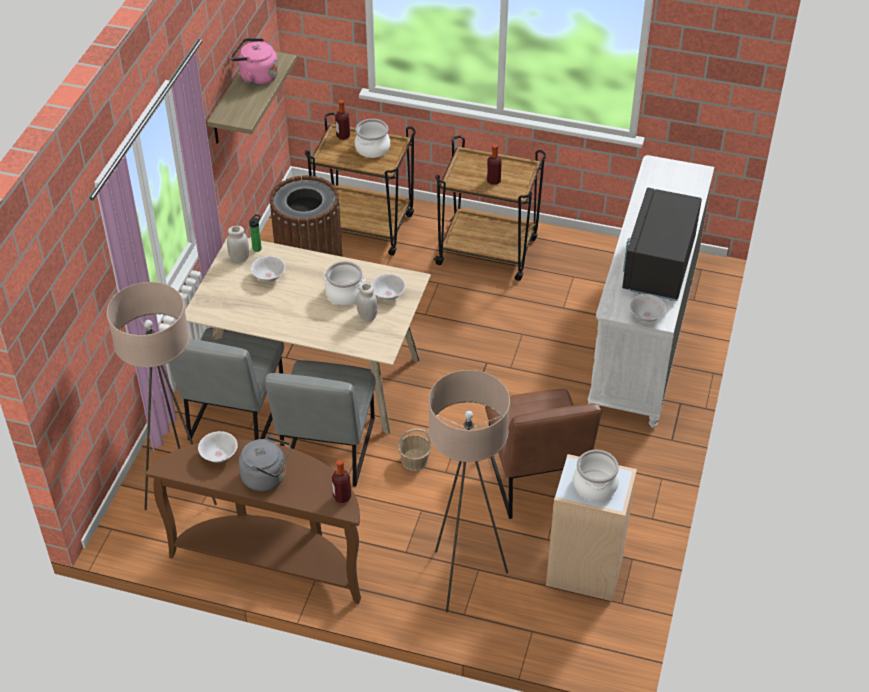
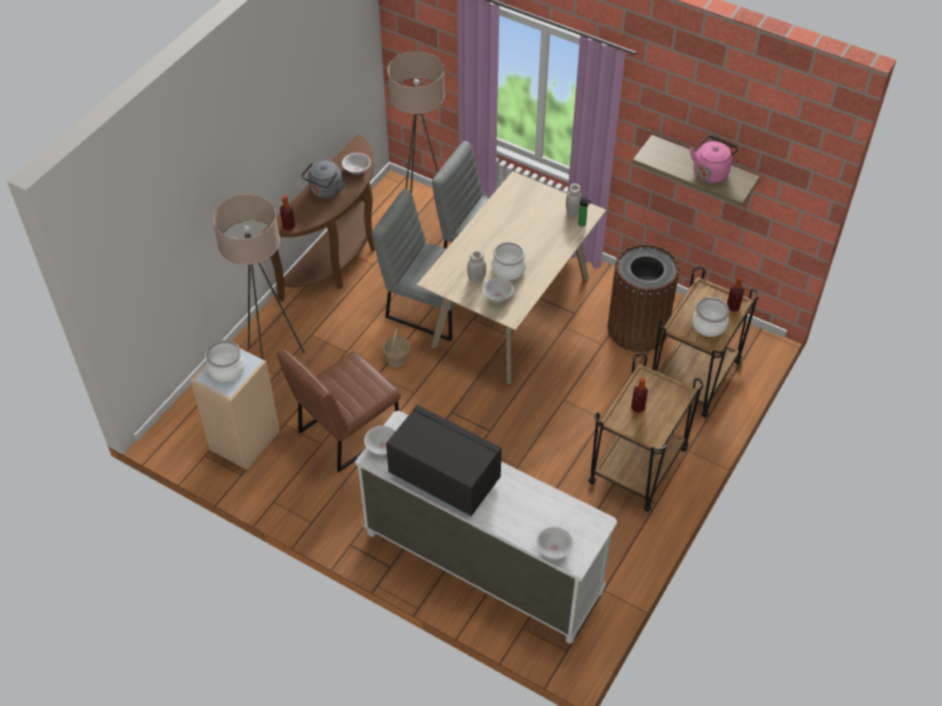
camera: 105 degrees right, 5 degrees up
(269, 276) = (544, 226): white bowl -> white bowl (554, 549)
(535, 480) = (346, 431): brown chair -> brown chair turned 45 degrees counterclockwise

